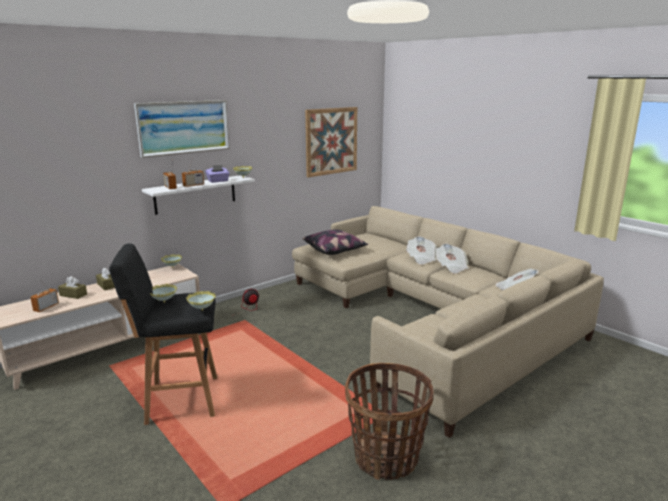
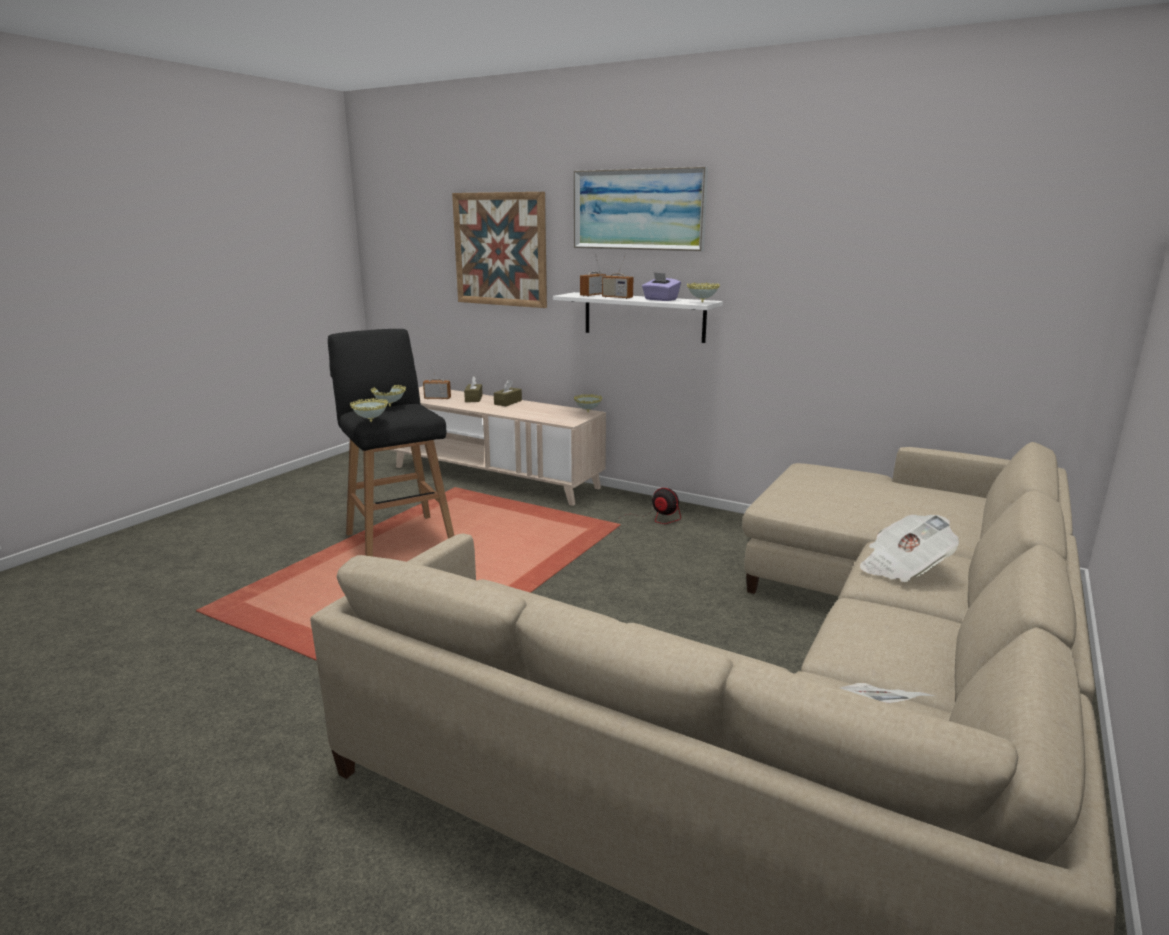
camera: 70 degrees right, 0 degrees up
(331, 141) = (953, 265): picture -> picture (500, 249)
(335, 250) = (823, 486): pillow -> none
(386, 458) = (282, 710): basket -> none
(451, 267) = (896, 609): newspaper -> none

